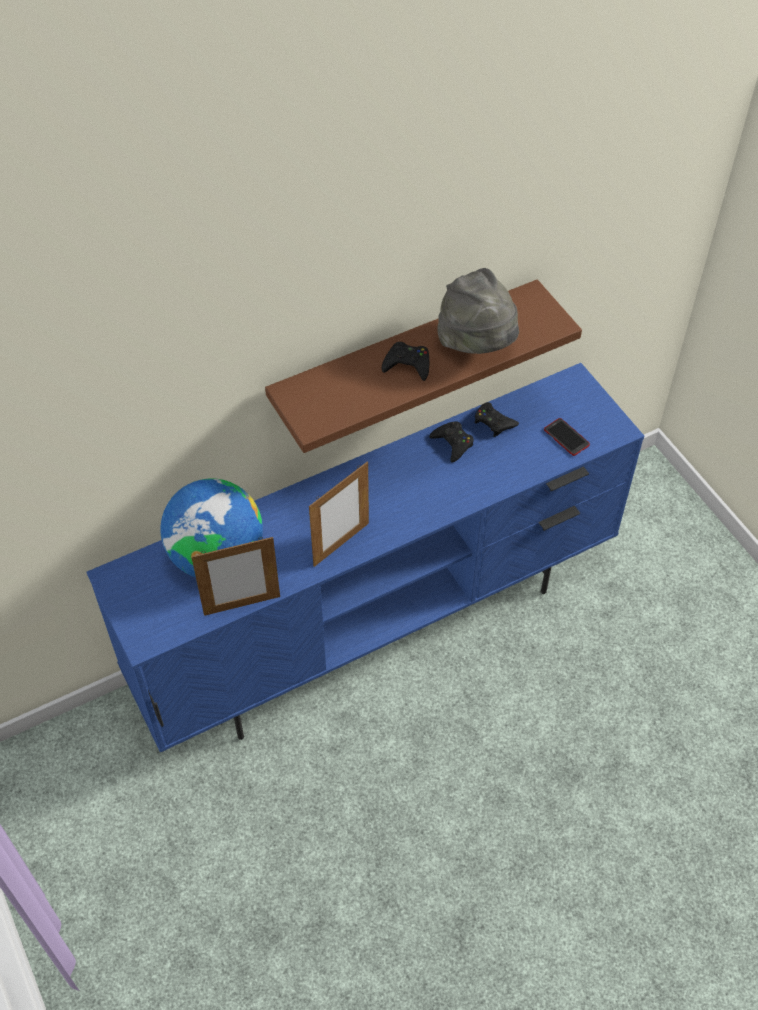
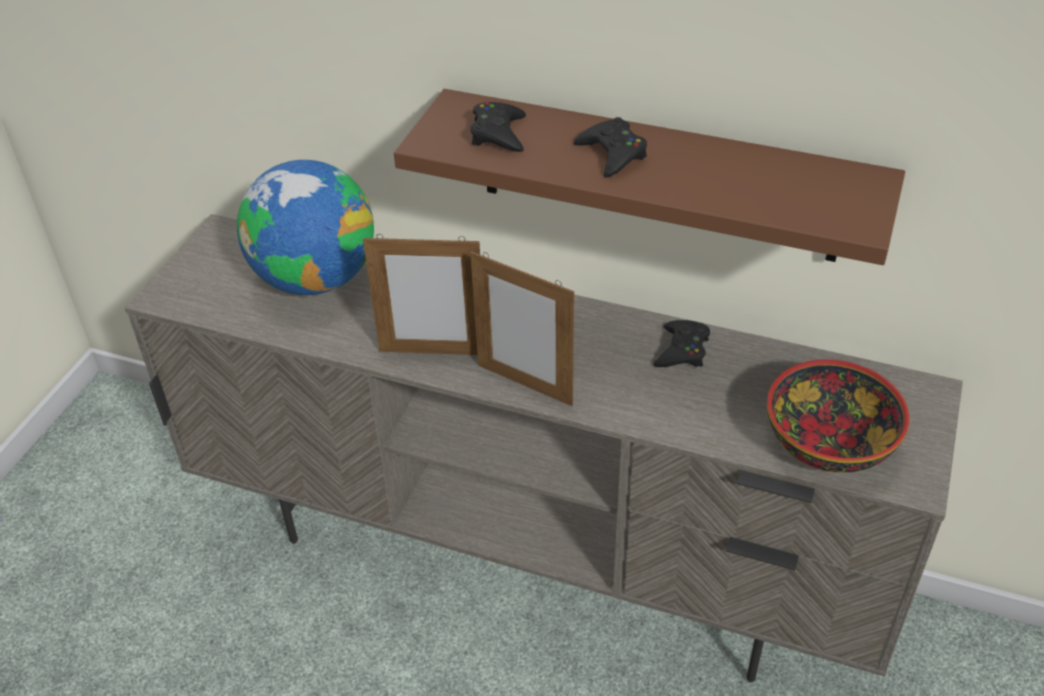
camera: 50 degrees right, 10 degrees down
(242, 605) = (273, 332): picture frame -> picture frame (524, 384)
(379, 627) = (534, 559): blue tv stand -> beige tv stand
(477, 344) = (722, 183): grey hat -> none
(494, 422) = (759, 363): black game controller -> black game controller (498, 134)
(566, 437) = (830, 440): phone -> bowl

